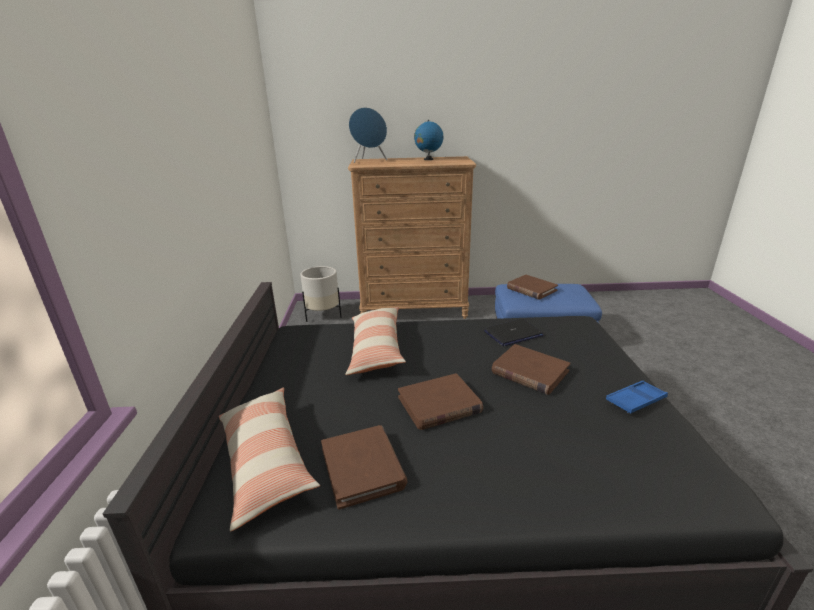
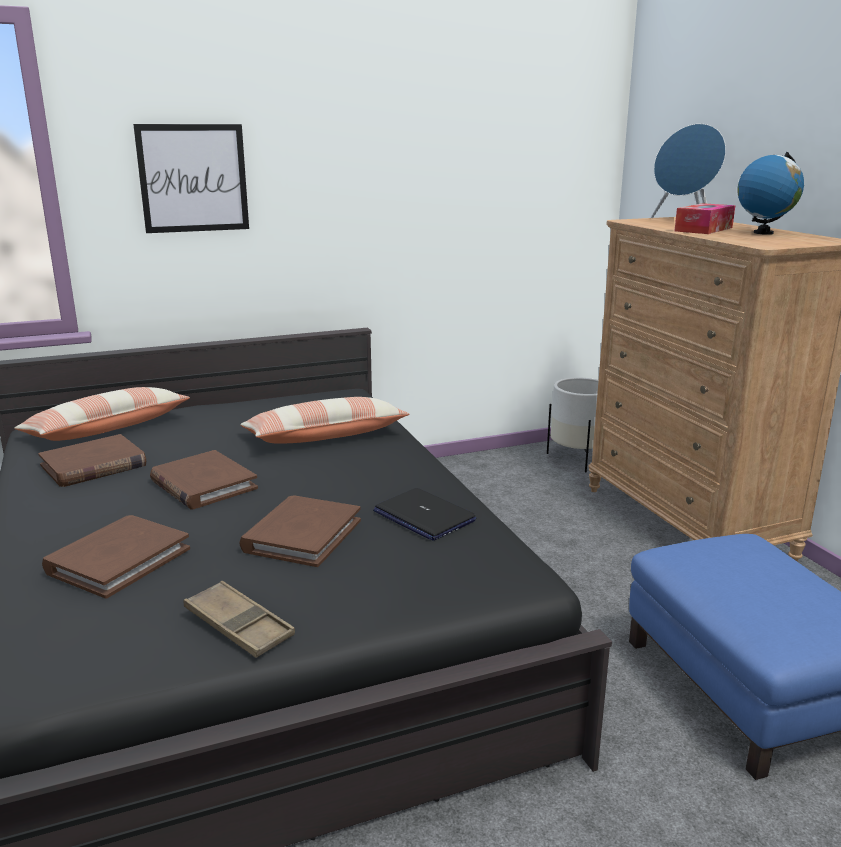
camera: 70 degrees right, 5 degrees down
(140, 191) = (193, 178): none -> picture
(407, 162) = (703, 229): none -> tissue box
(531, 289) = (745, 561): brown book -> brown book (118, 560)
(635, 400) = (239, 626): blue tray -> brown tray

